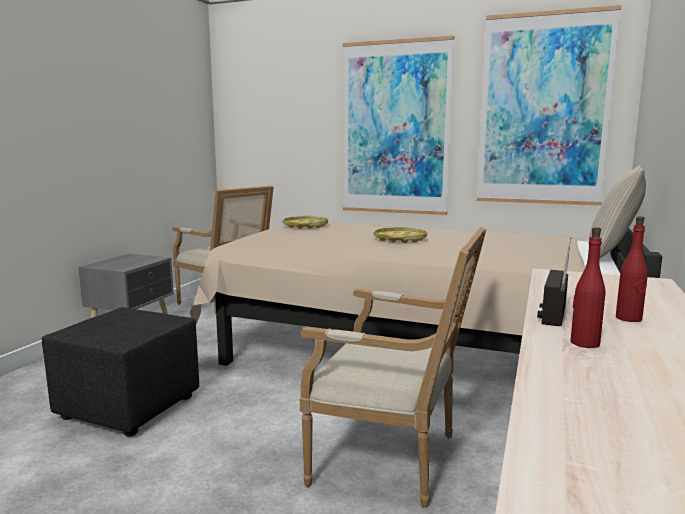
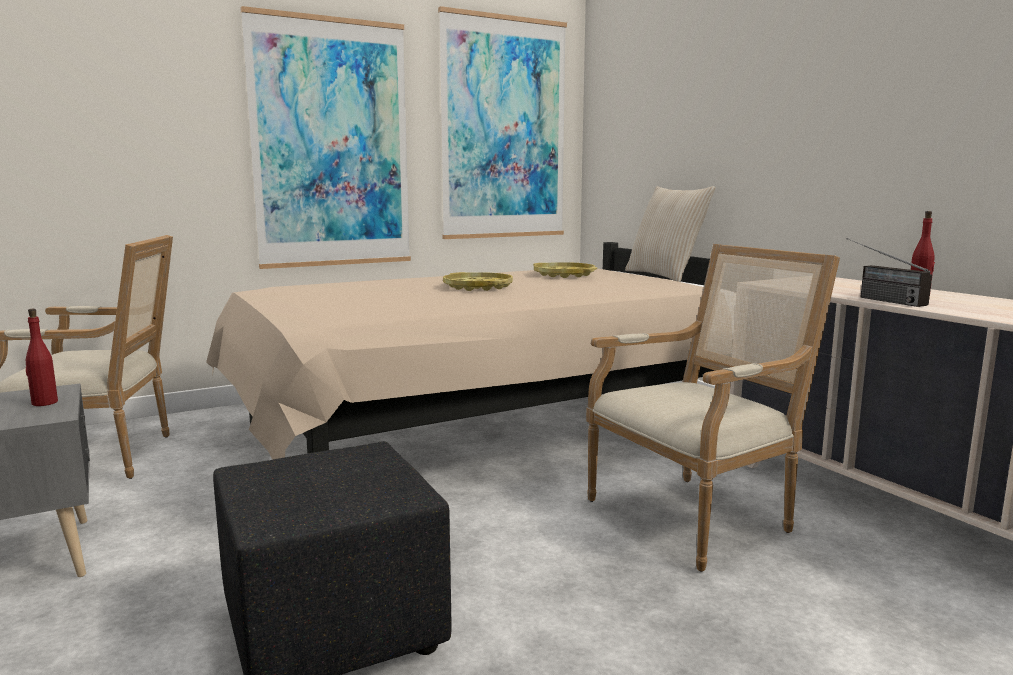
camera: 50 degrees left, 0 degrees up
(305, 226) = (296, 291): yellow tray -> yellow tray (564, 275)
(584, 343) = (974, 309): red bottle -> red bottle (44, 403)

